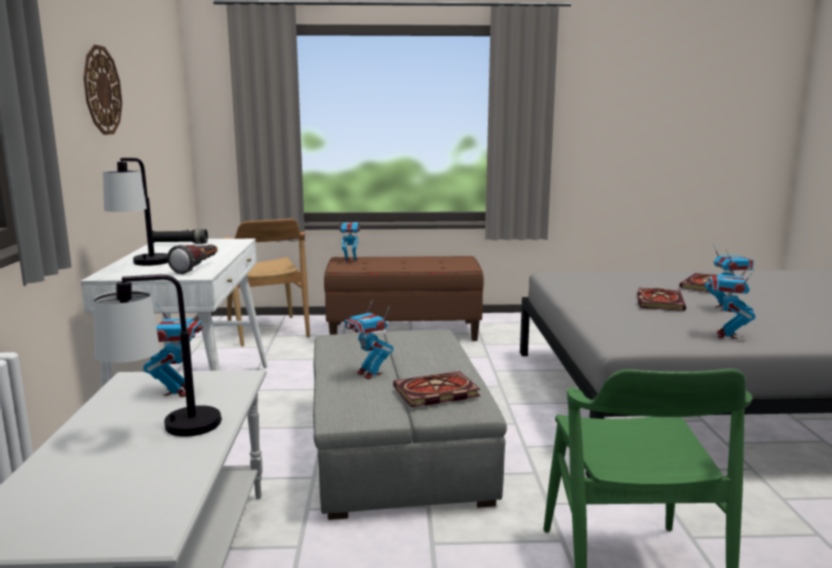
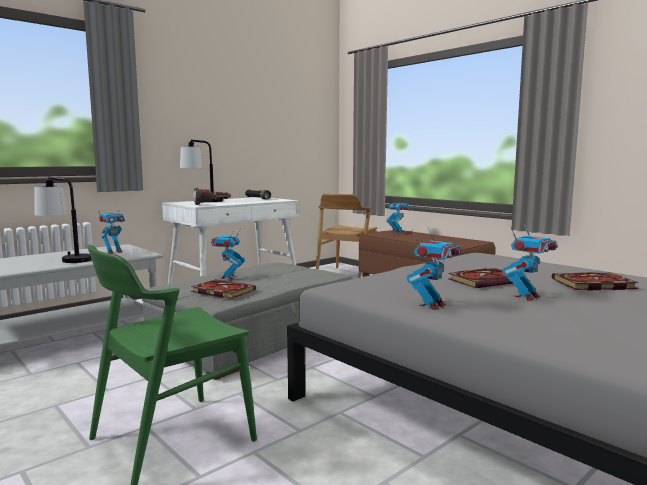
camera: 50 degrees right, 5 degrees down
(102, 90) = (218, 107): wall clock -> none
(726, 335) = (432, 305): toy robot -> toy robot turned 150 degrees clockwise

